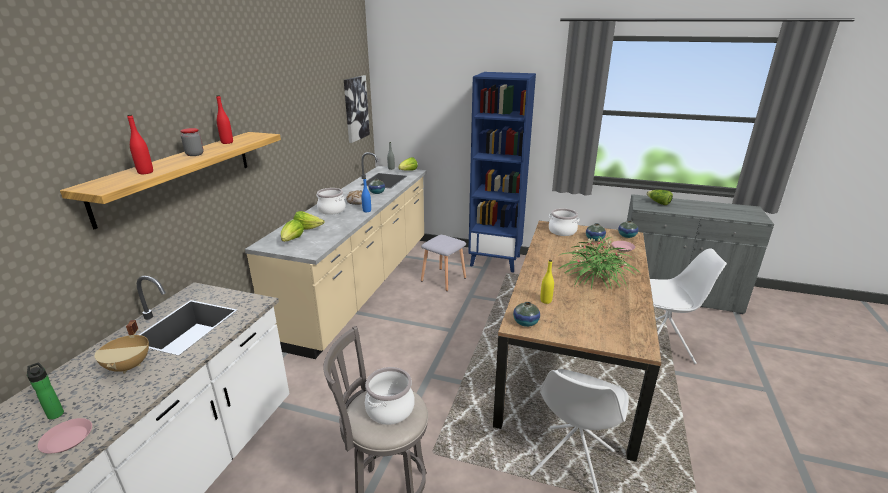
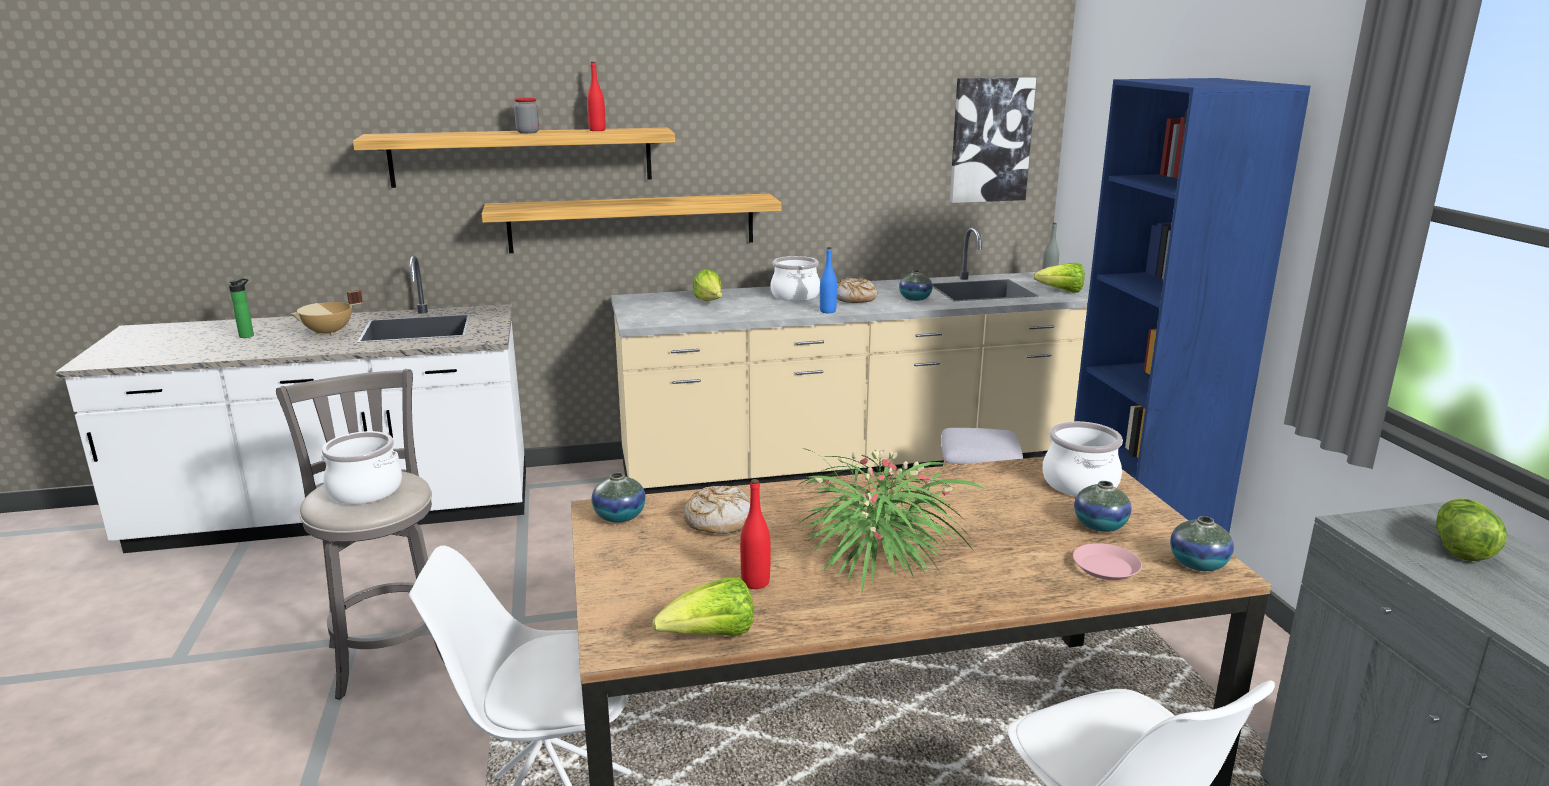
camera: 60 degrees right, 5 degrees down
(67, 439) = (213, 350): pink plate -> none
(145, 172) = (439, 135): red bottle -> red bottle (755, 582)
(242, 198) = (632, 223): none -> shelf
(292, 240) = (662, 305): lettuce -> lettuce (711, 637)
(546, 301) = (718, 520): yellow bottle -> bread

